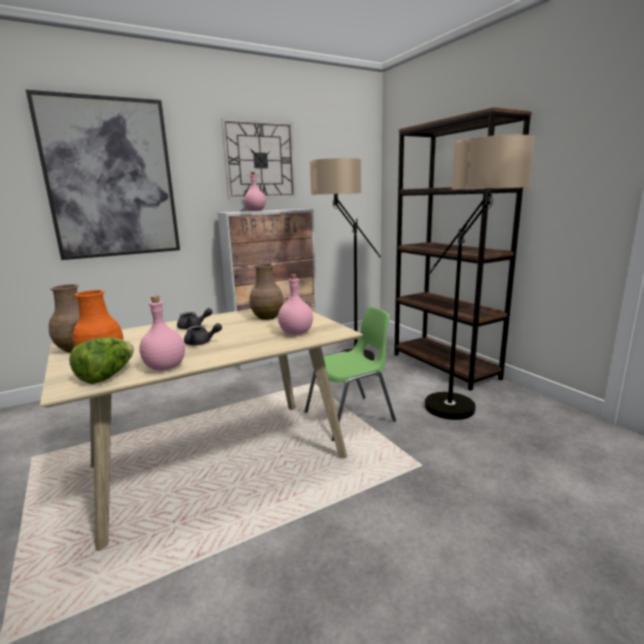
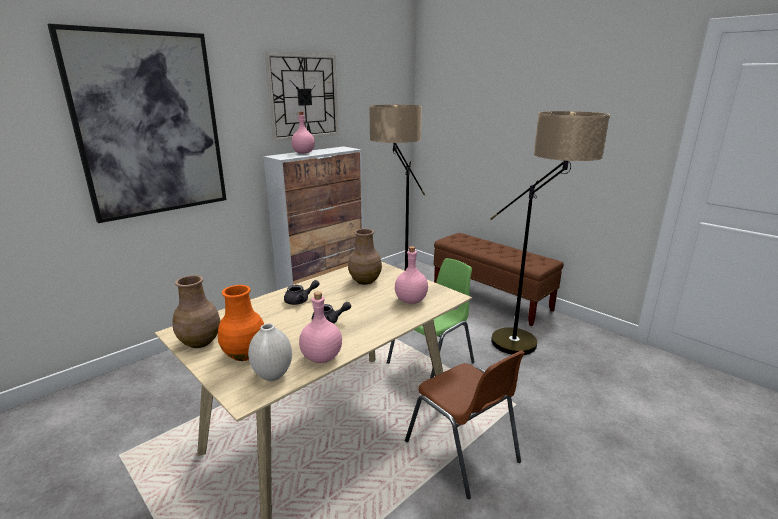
camera: 15 degrees left, 5 degrees up
(107, 376) = (272, 376): lettuce -> white vase
(337, 503) = (463, 452): none -> brown chair
(444, 366) = (491, 299): brown bookcase -> brown bench

